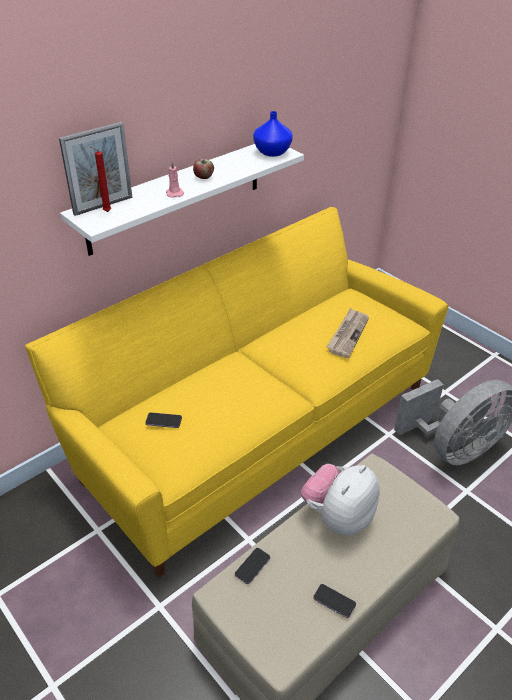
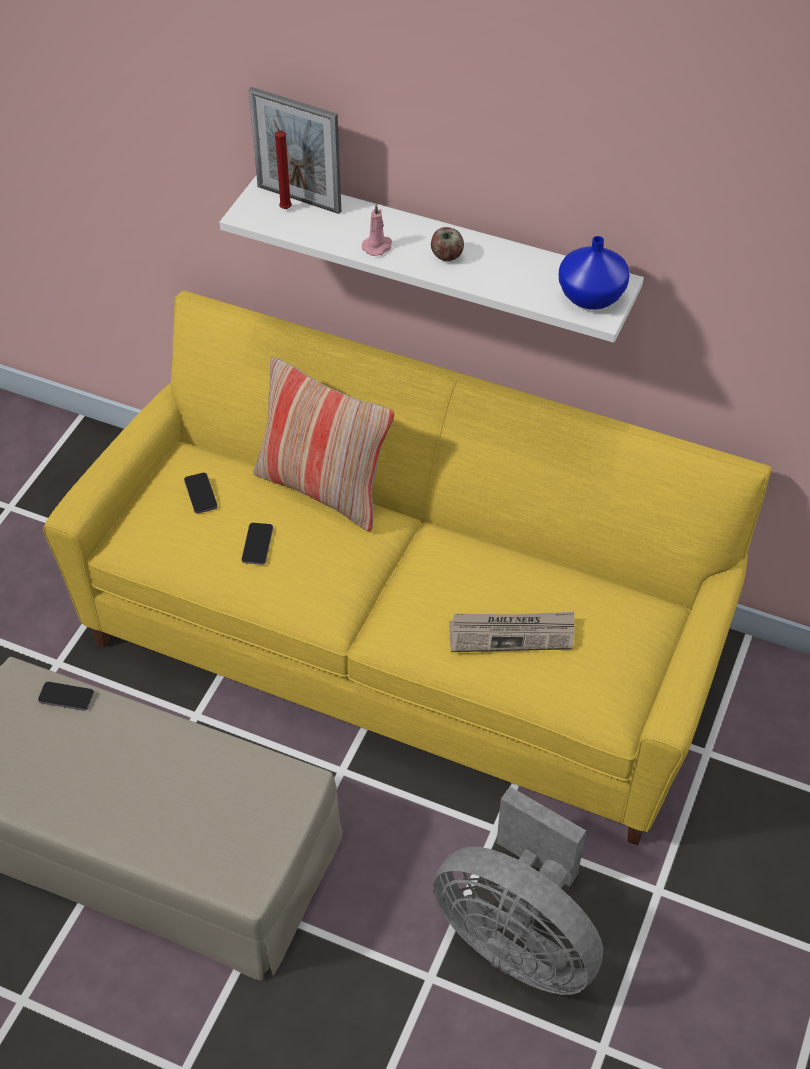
camera: 65 degrees right, 10 degrees up
(197, 371) = (323, 489): none -> pillow
(334, 601) = (50, 801): phone -> phone (257, 545)
(338, 516) = (185, 764): plush toy -> none

